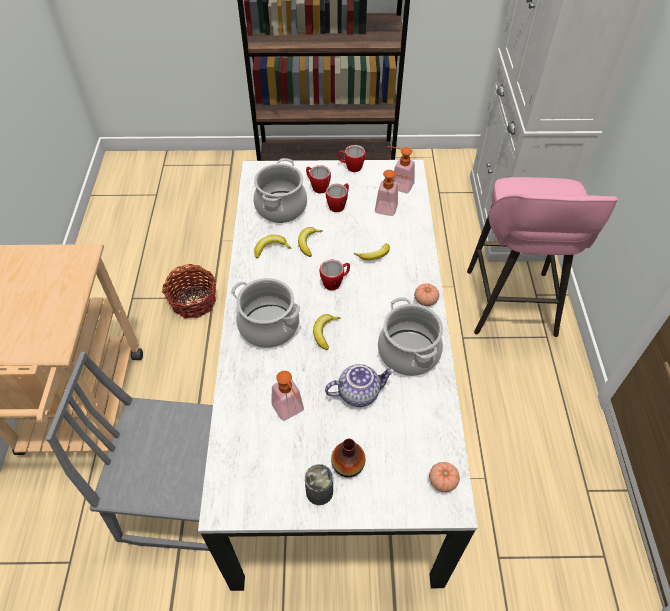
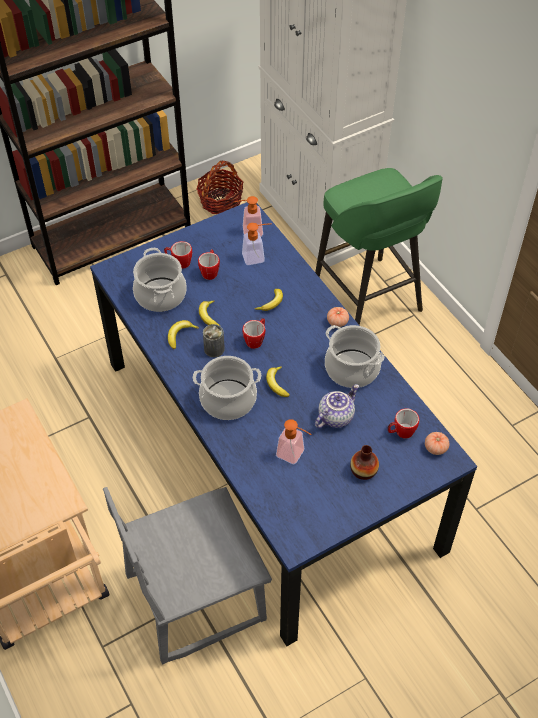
camera: 30 degrees left, 0 degrees up
(194, 301) = (73, 429): basket -> basket (220, 201)
(319, 491) = (356, 499): can -> can (214, 349)
(334, 396) = (267, 451): white dining table -> blue dining table
(351, 167) = (195, 232): mug -> mug (401, 432)
(510, 305) = (368, 300): pink stool -> green stool

